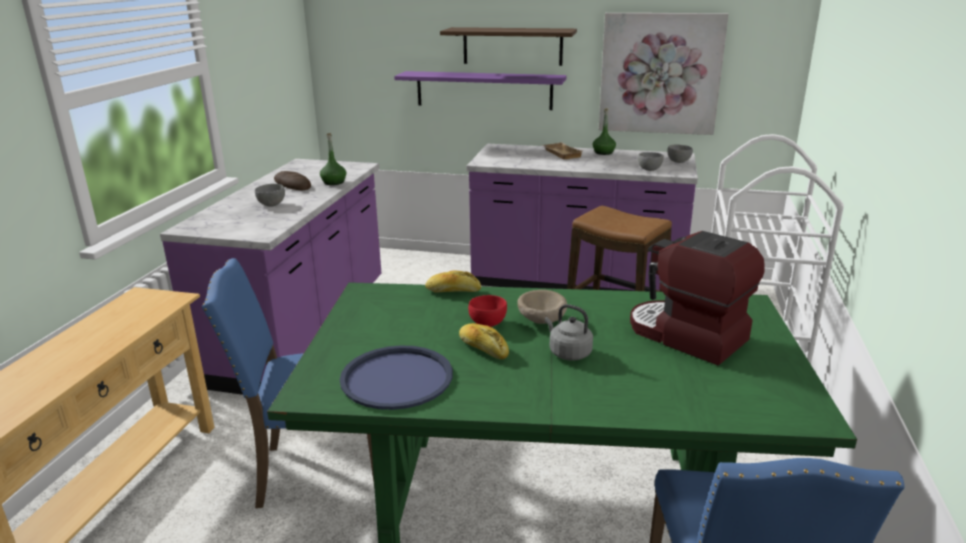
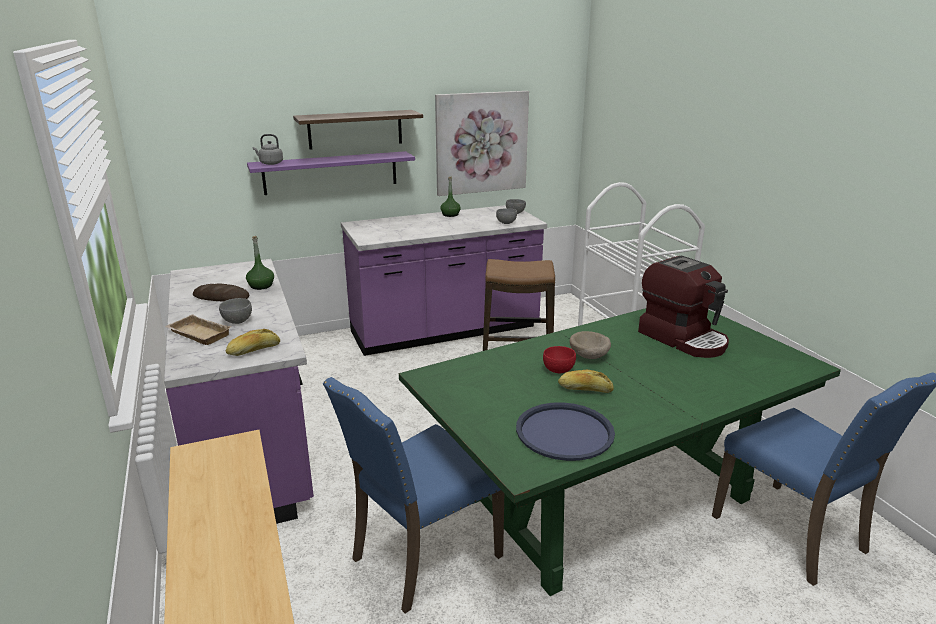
camera: 35 degrees left, 0 degrees up
(453, 291) = (494, 354): bread -> bread (254, 350)
(560, 154) = (419, 221): beige tray -> beige tray (197, 334)
(568, 353) = (639, 373): grey kettle -> grey kettle (270, 163)
(686, 336) = (683, 338): coffee machine -> coffee machine turned 135 degrees counterclockwise

